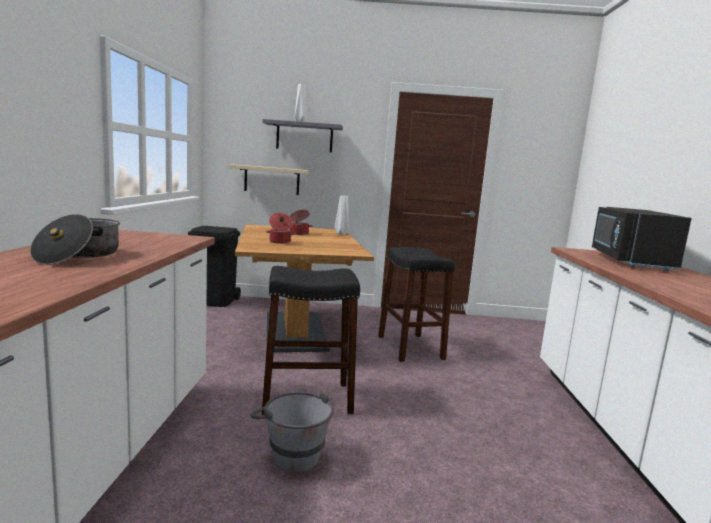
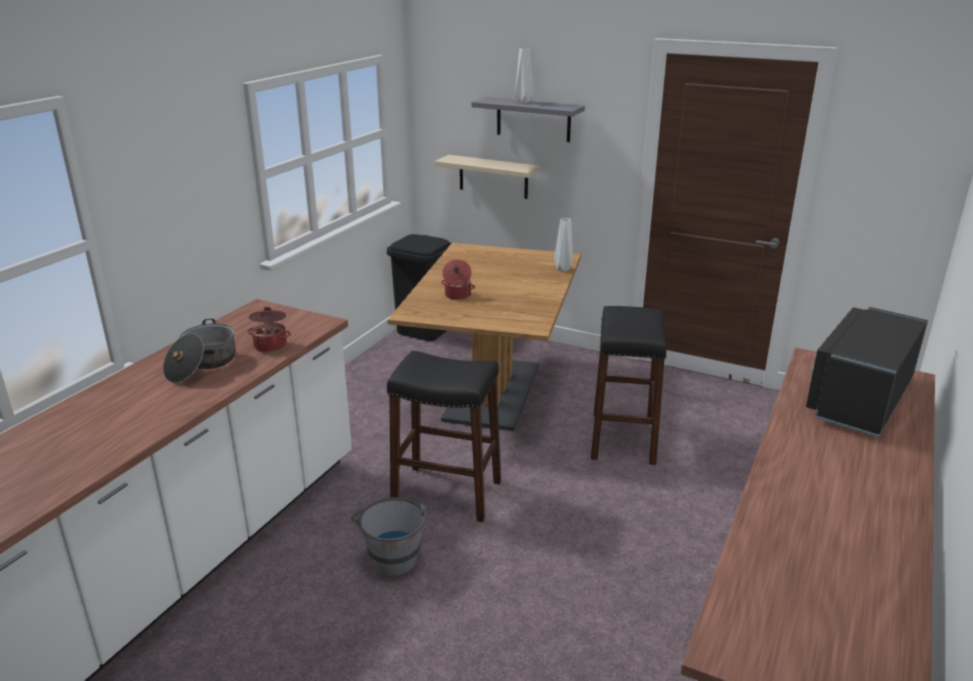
camera: 25 degrees right, 15 degrees up
(299, 233) = (502, 270): cooking pot -> cooking pot (271, 345)

